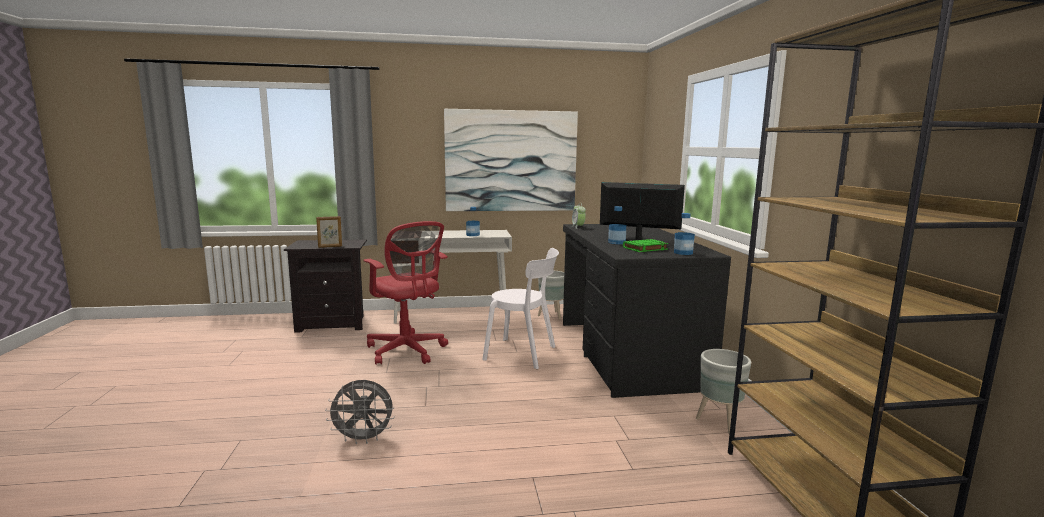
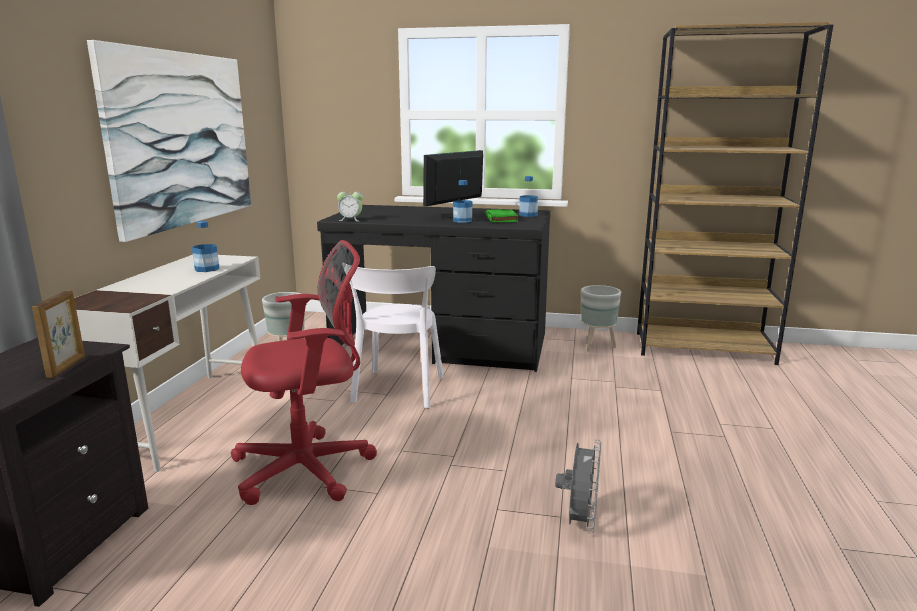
camera: 70 degrees left, 5 degrees up
(523, 354) = (397, 391): white chair -> white chair turned 150 degrees clockwise

